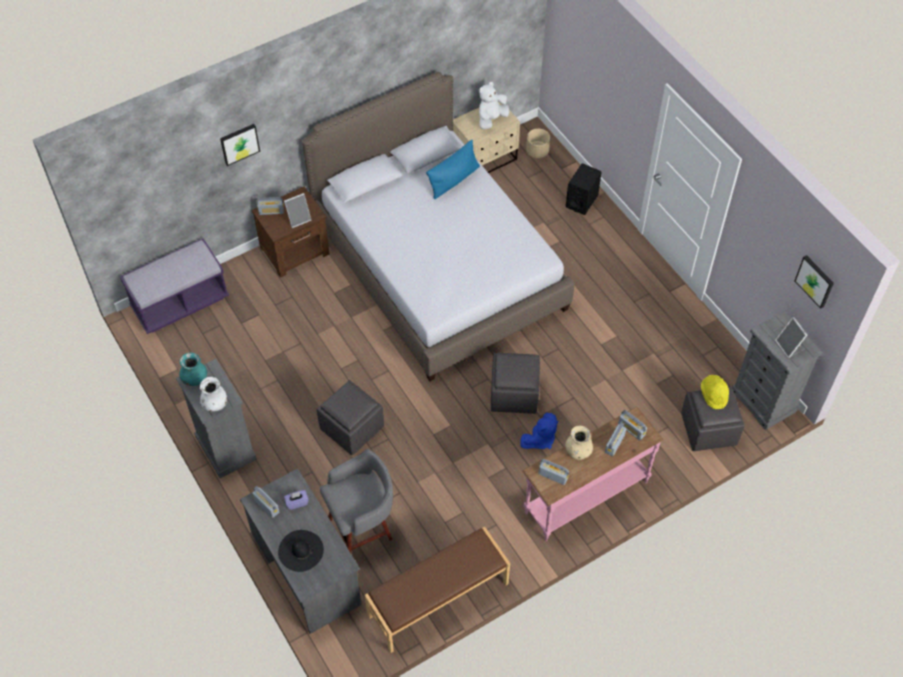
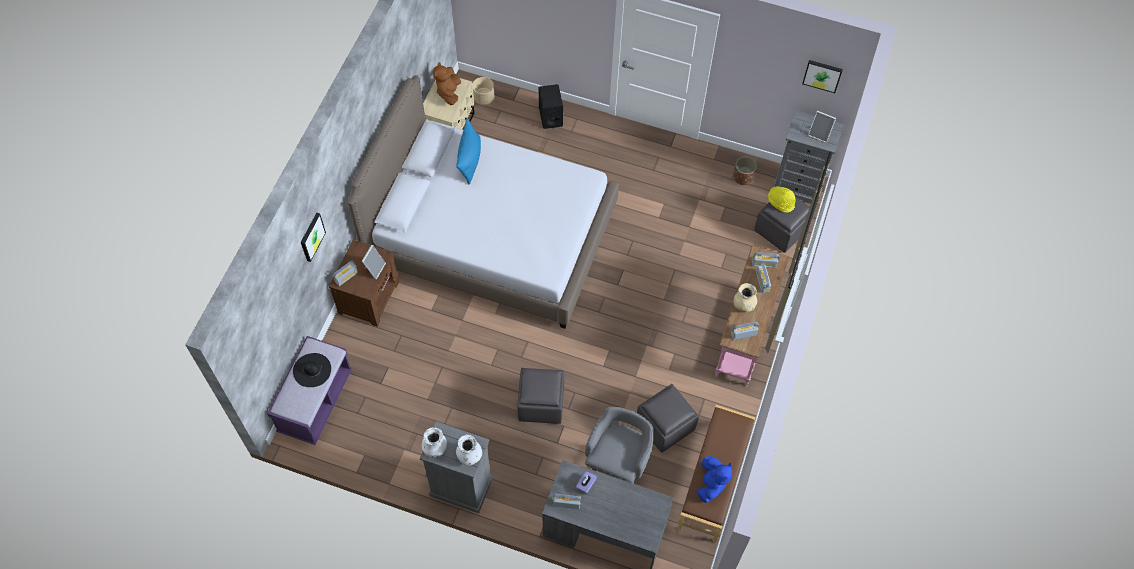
camera: 40 degrees left, 5 degrees up
(194, 379) = (435, 448): turquoise vase -> white vase
(300, 550) = (621, 516): black hat -> black hat (312, 370)
(491, 119) = (449, 92): white plush toy -> brown plush toy
(514, 393) = (632, 295): grey ottoman -> grey ottoman (665, 425)
(540, 439) = (679, 316): blue plush toy -> blue plush toy (711, 484)
(714, 360) = (743, 177): none -> brown planter

